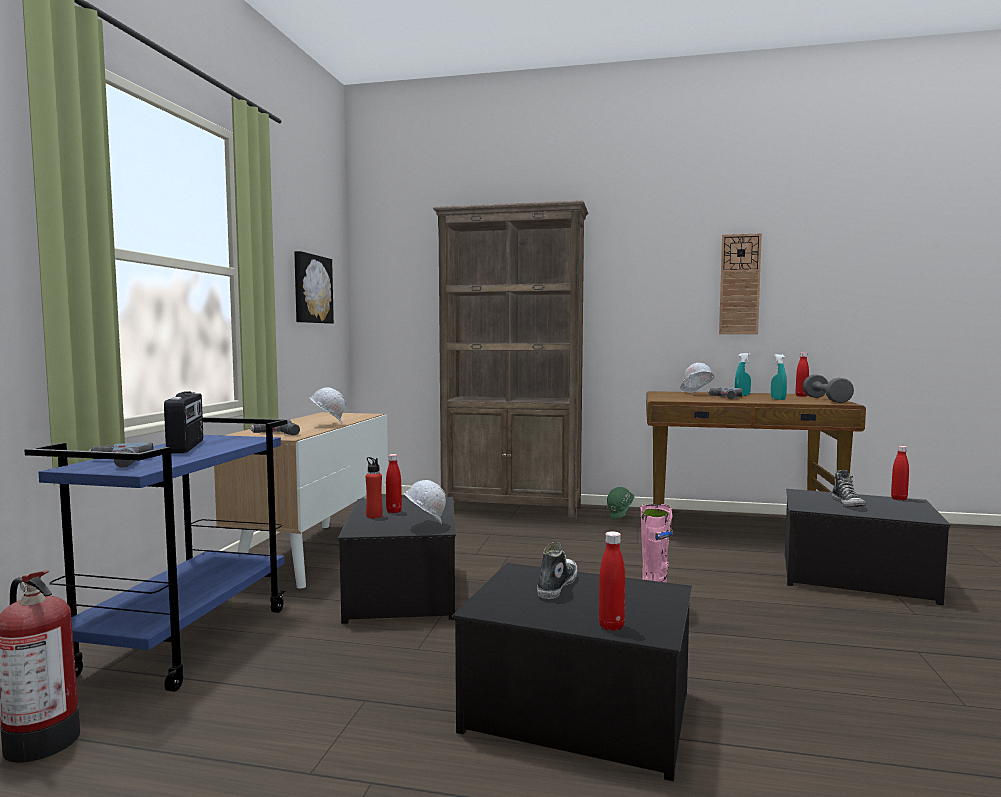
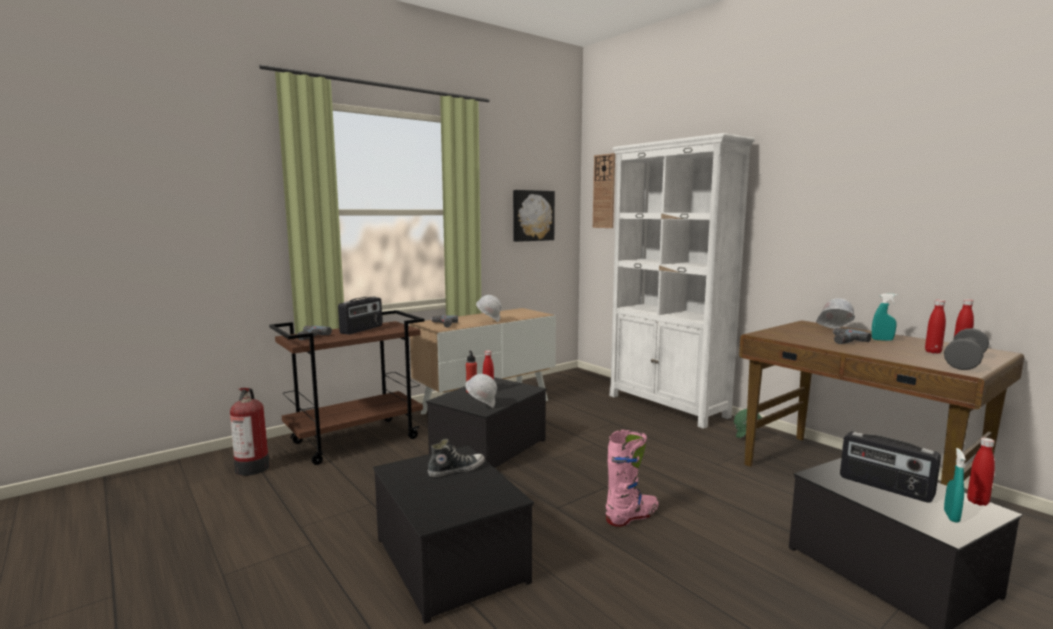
camera: 40 degrees right, 5 degrees up
(186, 640) = (356, 440): blue cart -> brown cart
(512, 508) = (667, 406): brown bookcase -> white bookcase
(611, 626) = (422, 506): red bottle -> red bottle (933, 352)
(739, 284) = (915, 212): wall clock -> wall clock (604, 191)
(778, 399) = (900, 352): turquoise spray bottle -> turquoise spray bottle (951, 516)
(848, 504) = (885, 487): shoe -> radio

